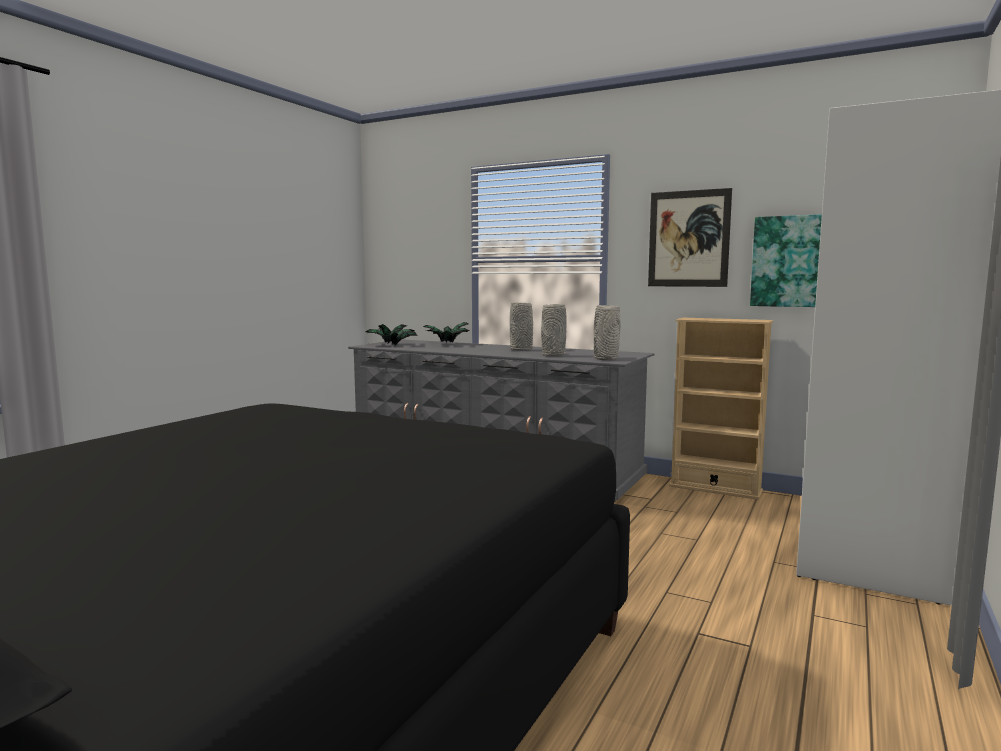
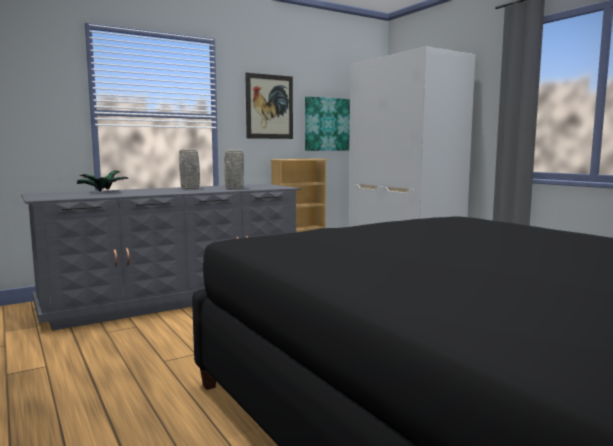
camera: 60 degrees left, 0 degrees up
(390, 345) = (60, 196): potted plant -> none
(605, 359) = (274, 187): grey vase -> none

